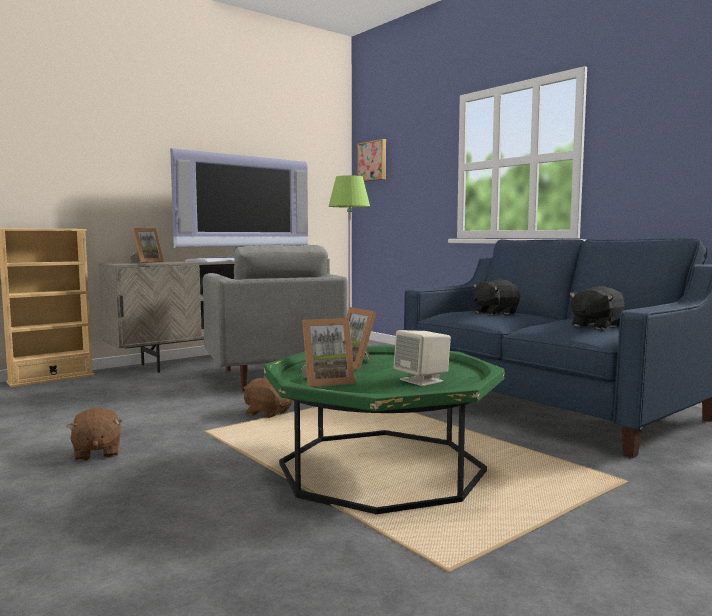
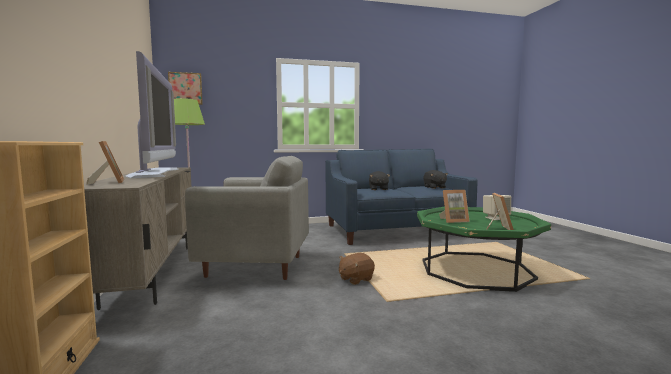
camera: 65 degrees left, 0 degrees up
(96, 453) = (420, 345): brown plush toy -> none

